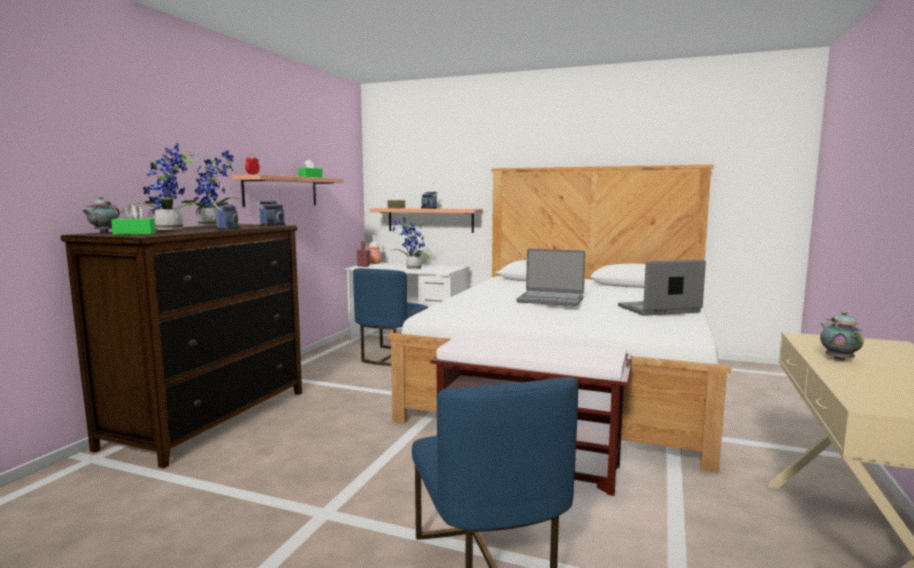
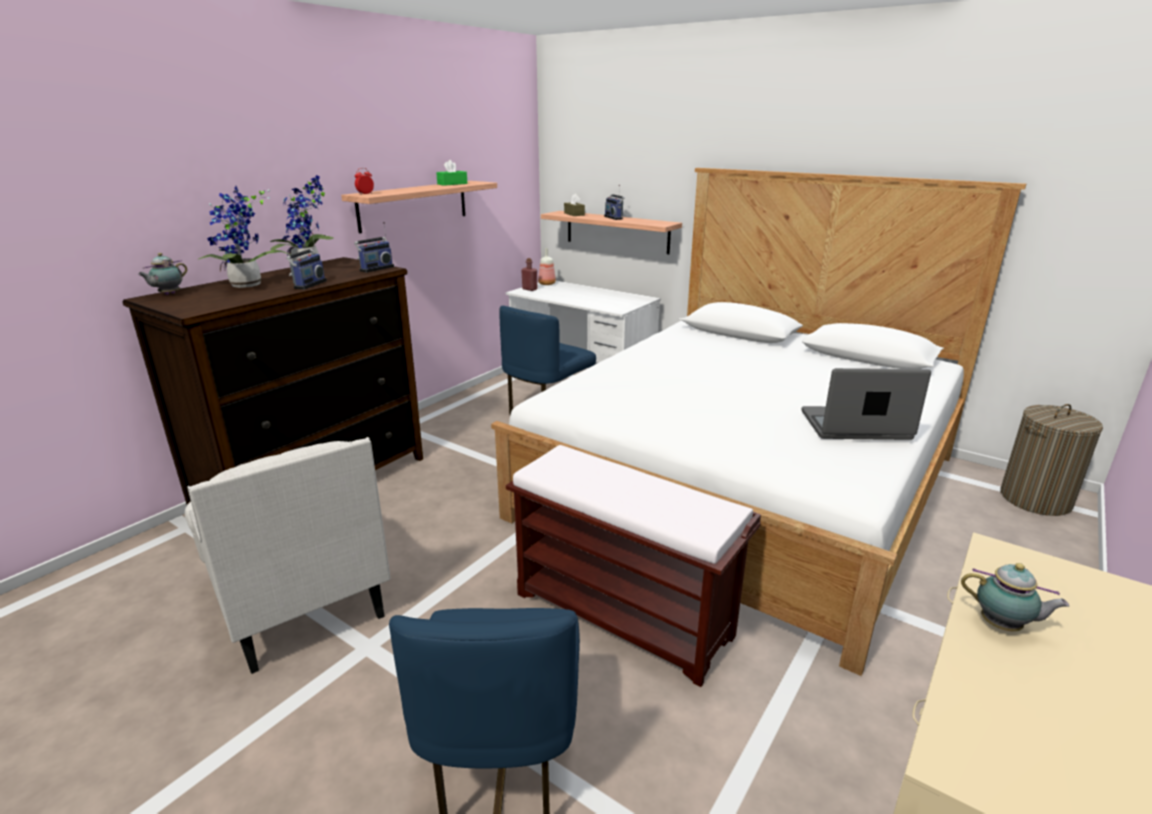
camera: 15 degrees right, 15 degrees up
(134, 234) = (193, 301): green tissue box -> none
(238, 492) = (298, 599): none -> white armchair
(412, 268) = (584, 300): potted plant -> none
(550, 300) = (715, 388): laptop -> none
(762, 372) = (1035, 499): none -> laundry basket
(838, 359) = (1003, 626): teapot -> teapot turned 105 degrees clockwise

